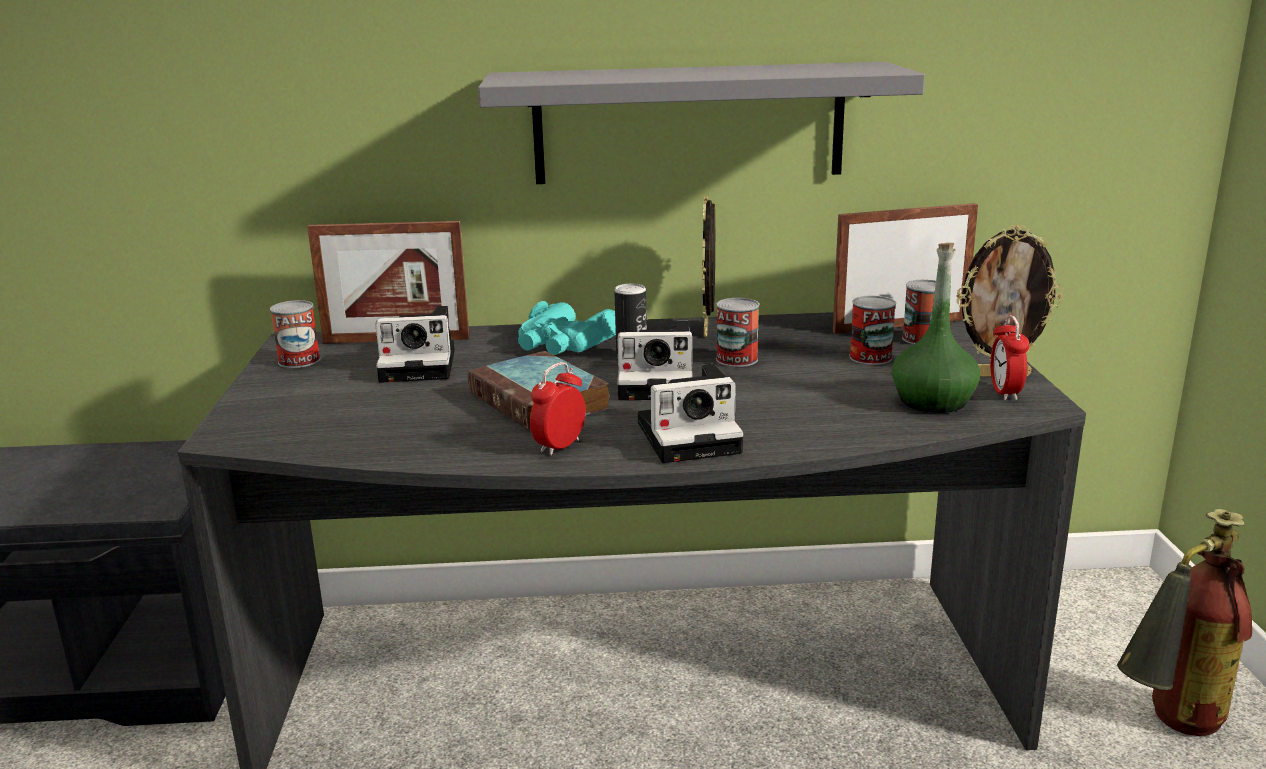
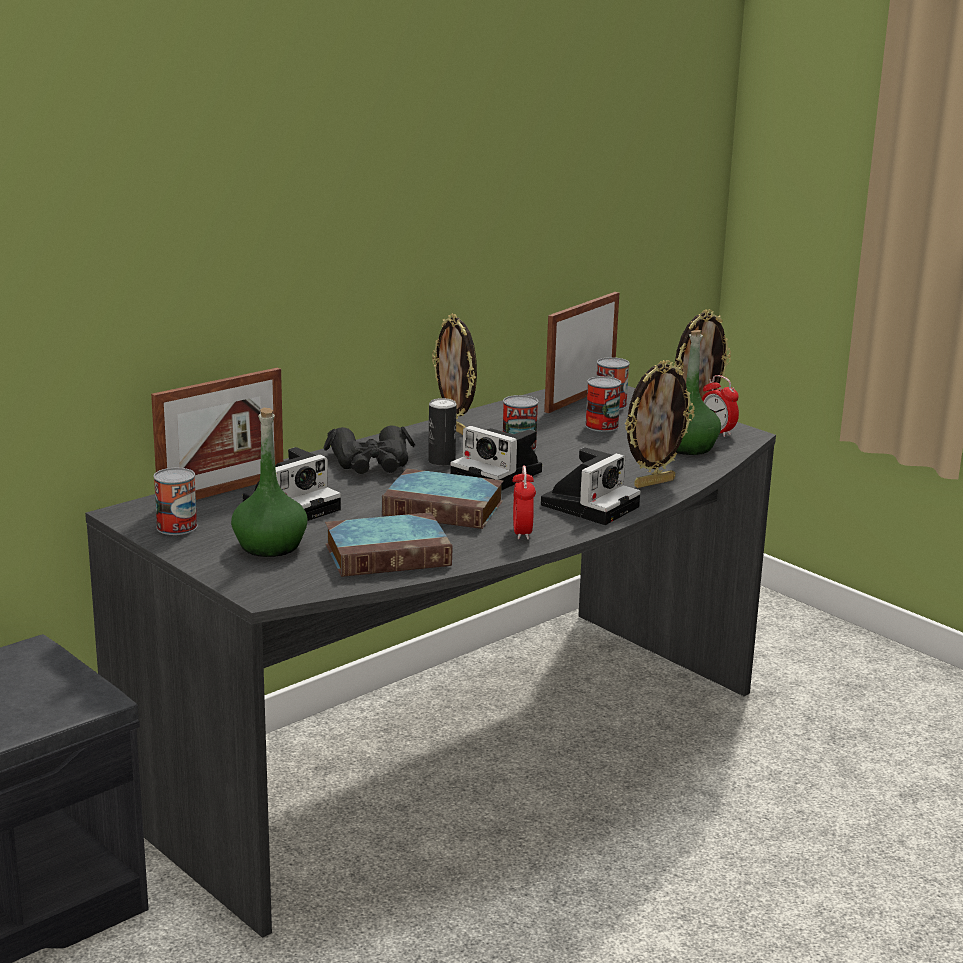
camera: 40 degrees left, 0 degrees up
(325, 395) = (270, 546): none -> green bottle
(397, 431) = (390, 554): none -> book
(565, 344) = (371, 463): turquoise binoculars -> black binoculars
(660, 382) = (500, 475): camera -> camera turned 75 degrees clockwise
(689, 123) = (415, 252): grey shelf -> none
(813, 431) = (653, 483): none -> picture frame
(1168, 728) = (803, 655): fire extinguisher -> none

